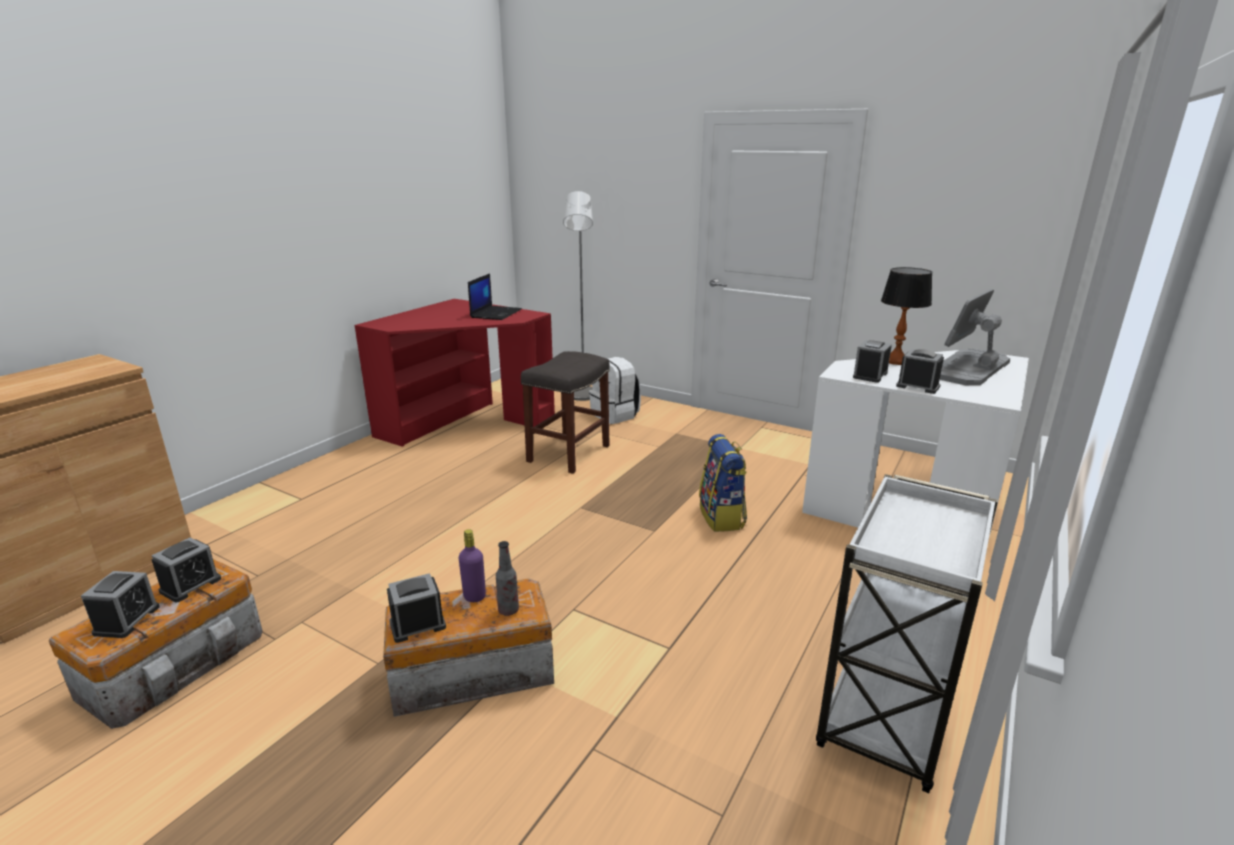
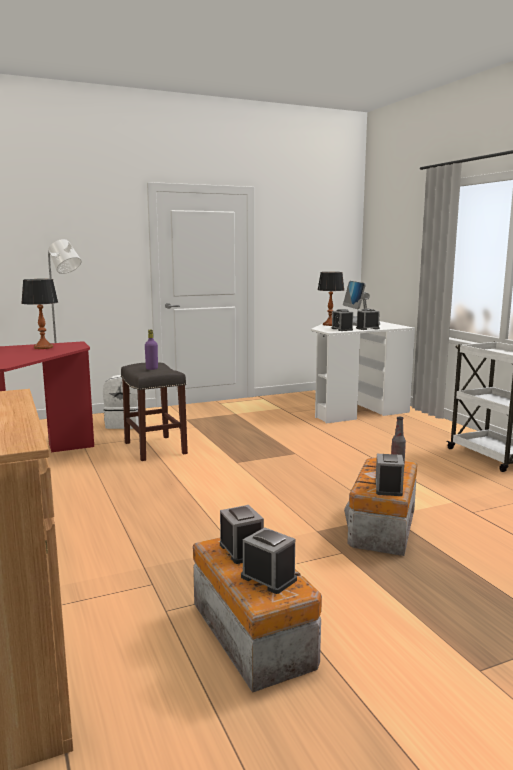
camera: 55 degrees left, 10 degrees down
(474, 596) = (373, 471): purple bottle -> purple bottle (152, 369)
(496, 313) = (43, 347): laptop -> table lamp
(722, 517) = (305, 437): backpack -> none

